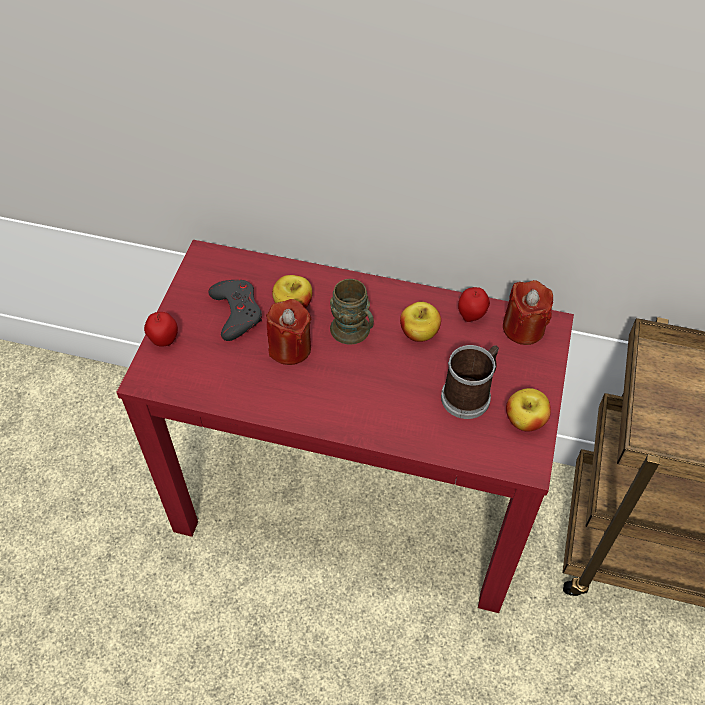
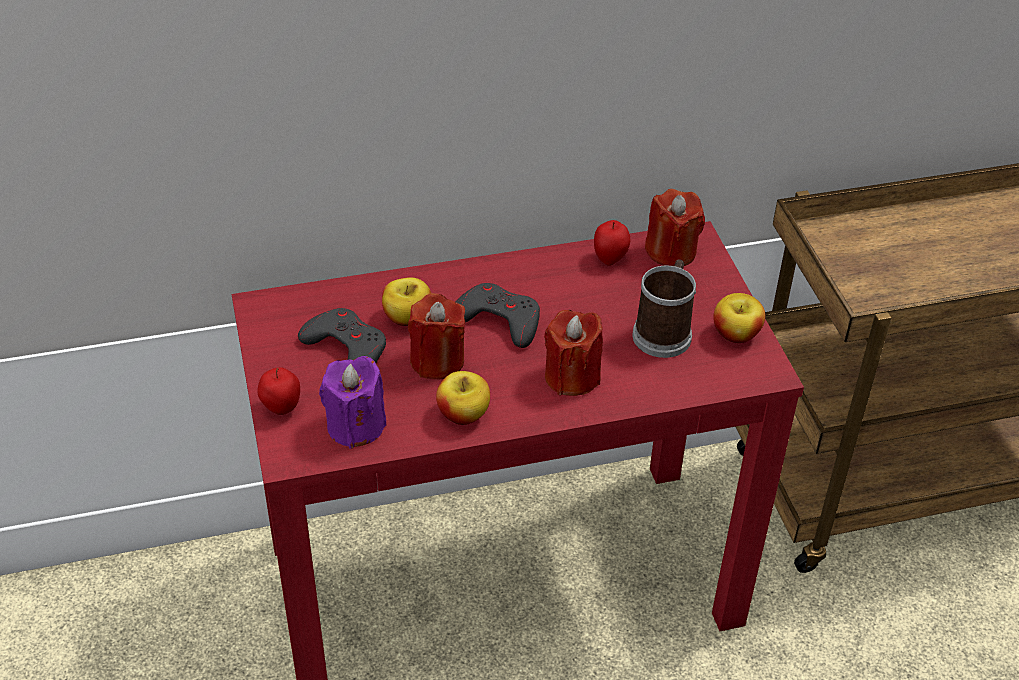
camera: 30 degrees left, 10 degrees down
(201, 375) = (355, 426): none -> purple candle
(354, 333) = (498, 320): brown mug -> grey game controller
(375, 402) = (572, 377): none -> red candle
(419, 333) = (567, 294): apple -> apple (463, 414)

